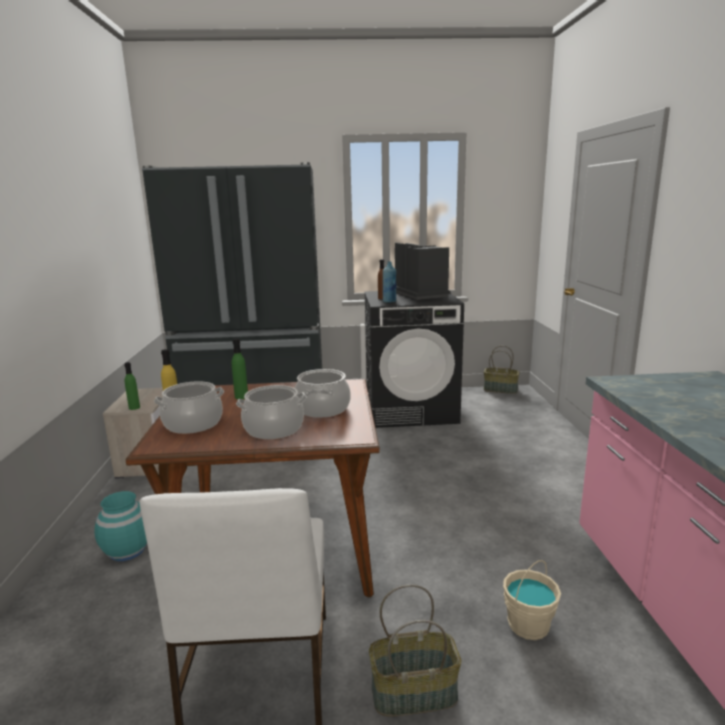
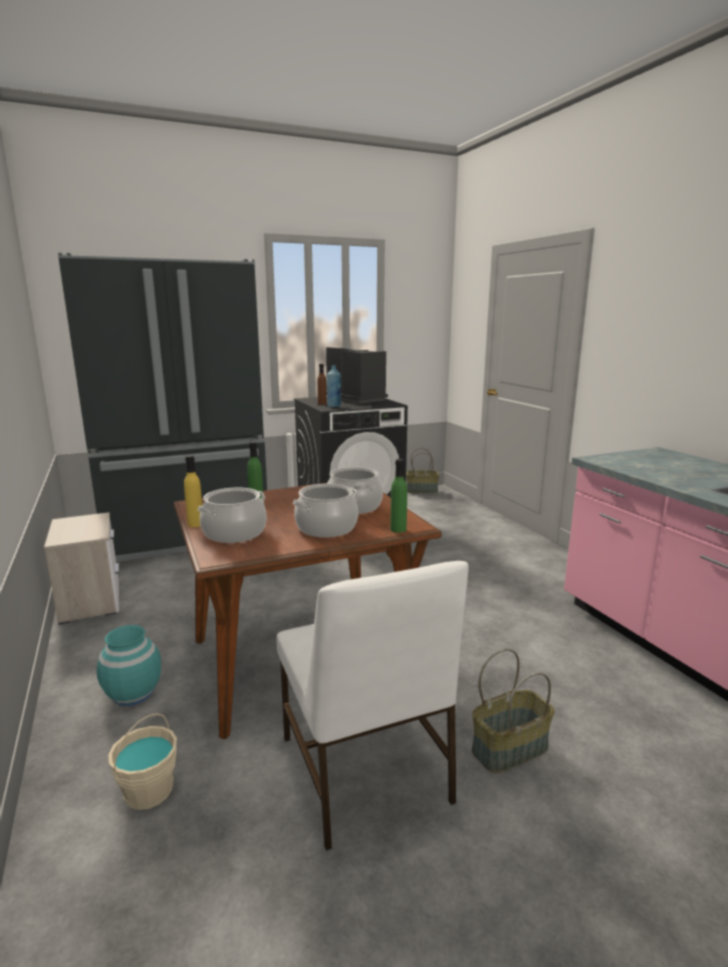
camera: 20 degrees left, 0 degrees up
(134, 407) = (82, 537): green bottle -> green bottle (398, 529)
(528, 625) = (565, 676): beige bucket -> beige bucket (149, 791)

